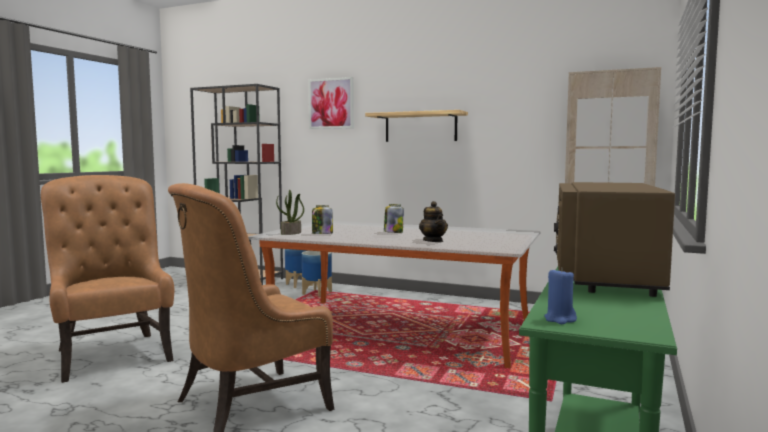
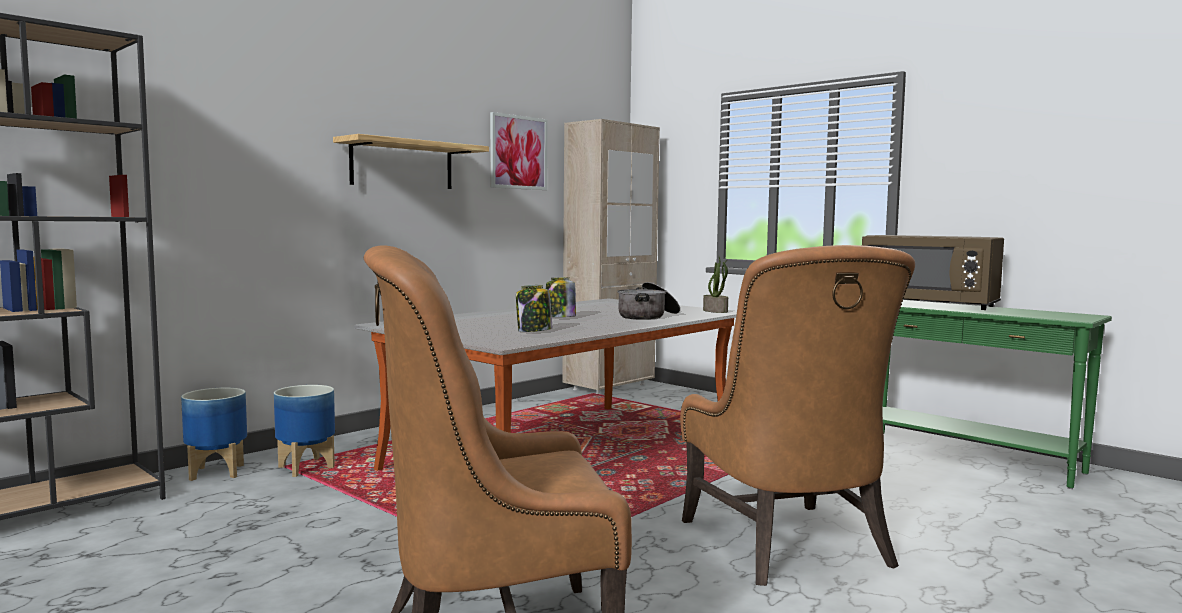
camera: 70 degrees left, 0 degrees up
(291, 233) = (503, 337): potted plant -> potted plant (716, 311)
(331, 103) = (241, 104): picture -> picture (518, 152)
(433, 241) = (648, 316): teapot -> cooking pot
(560, 319) = (1068, 318): blue candle -> none

